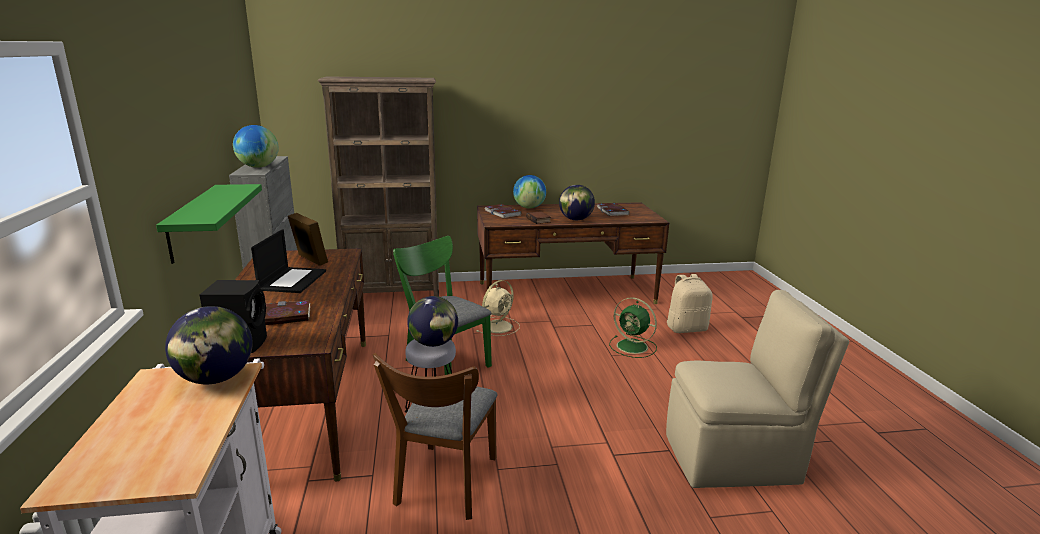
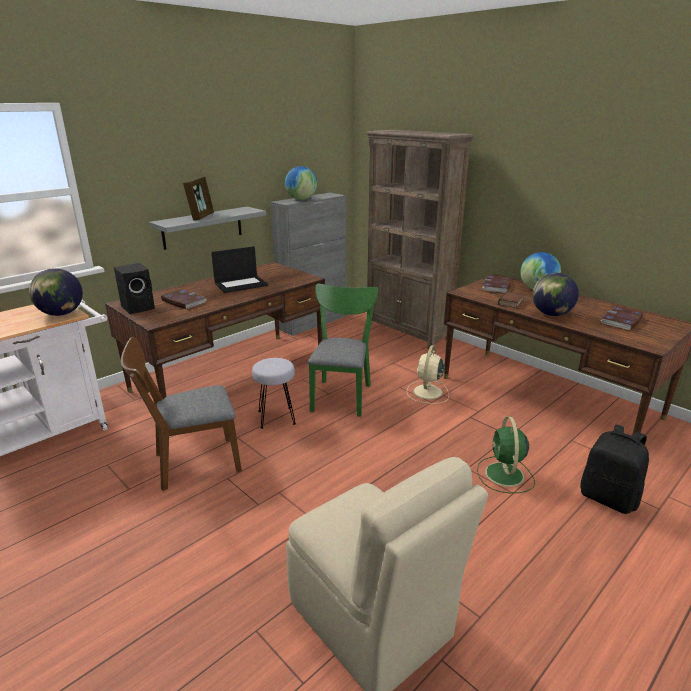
camera: 55 degrees right, 5 degrees up
(192, 222) = (202, 227): green shelf -> grey shelf
(310, 260) = (280, 276): picture frame -> picture frame (201, 216)
(434, 343) = (275, 366): globe -> none
(498, 326) = (427, 392): beige fan -> beige fan turned 105 degrees clockwise
(686, 328) = (608, 498): beige backpack -> black backpack

